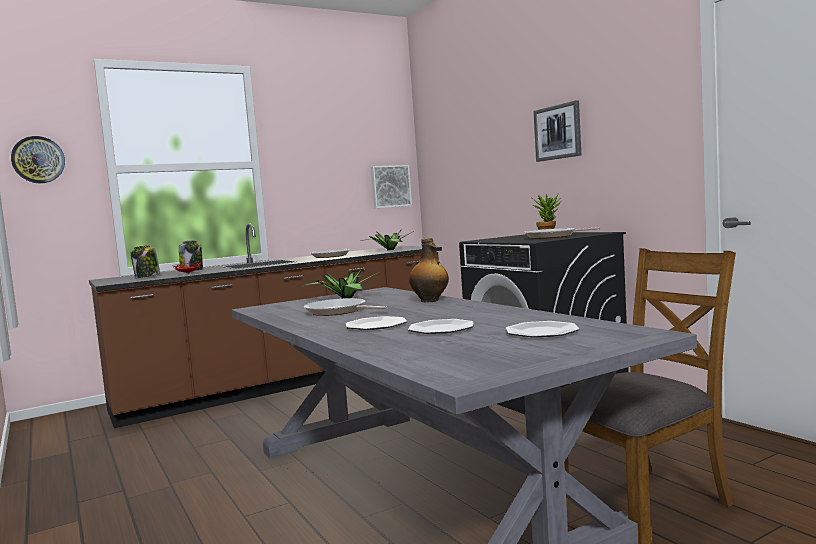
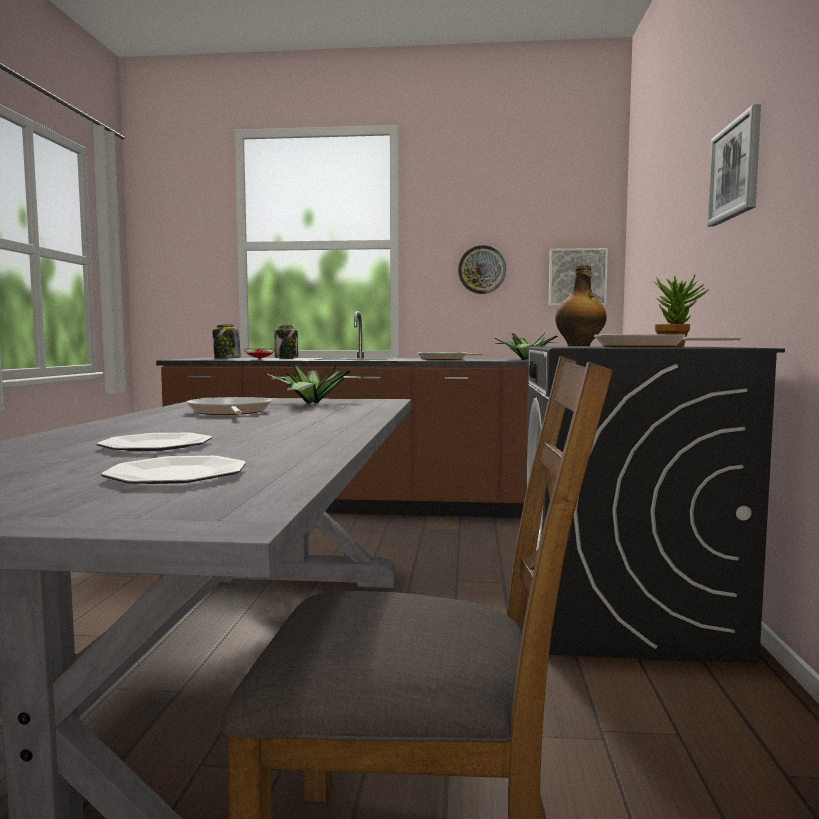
camera: 35 degrees right, 0 degrees up
(38, 160) = (178, 235): wall clock -> wall clock (482, 270)
(376, 325) = (155, 430): plate -> none
(430, 301) = (348, 417): bottle -> bottle (579, 346)

